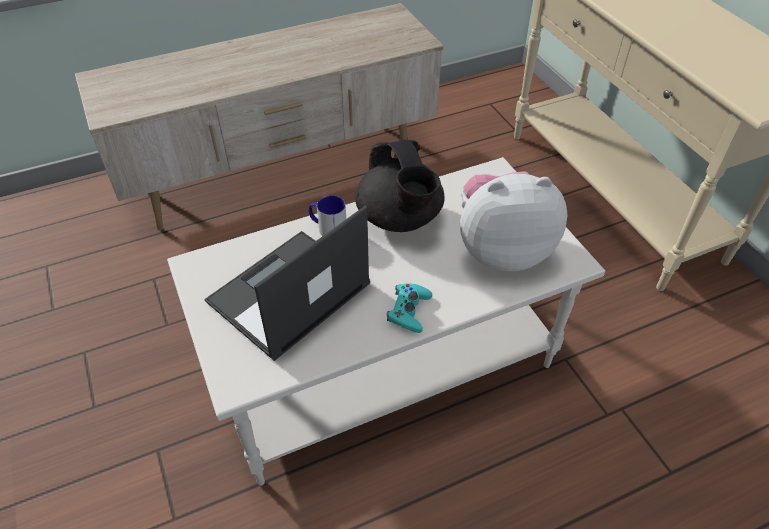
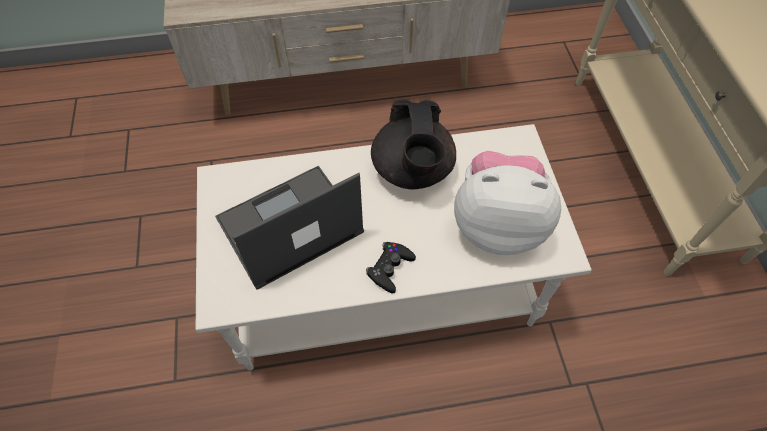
camera: 15 degrees right, 10 degrees up
(328, 228) = (344, 166): mug -> none
(409, 311) = (390, 268): turquoise game controller -> black game controller

